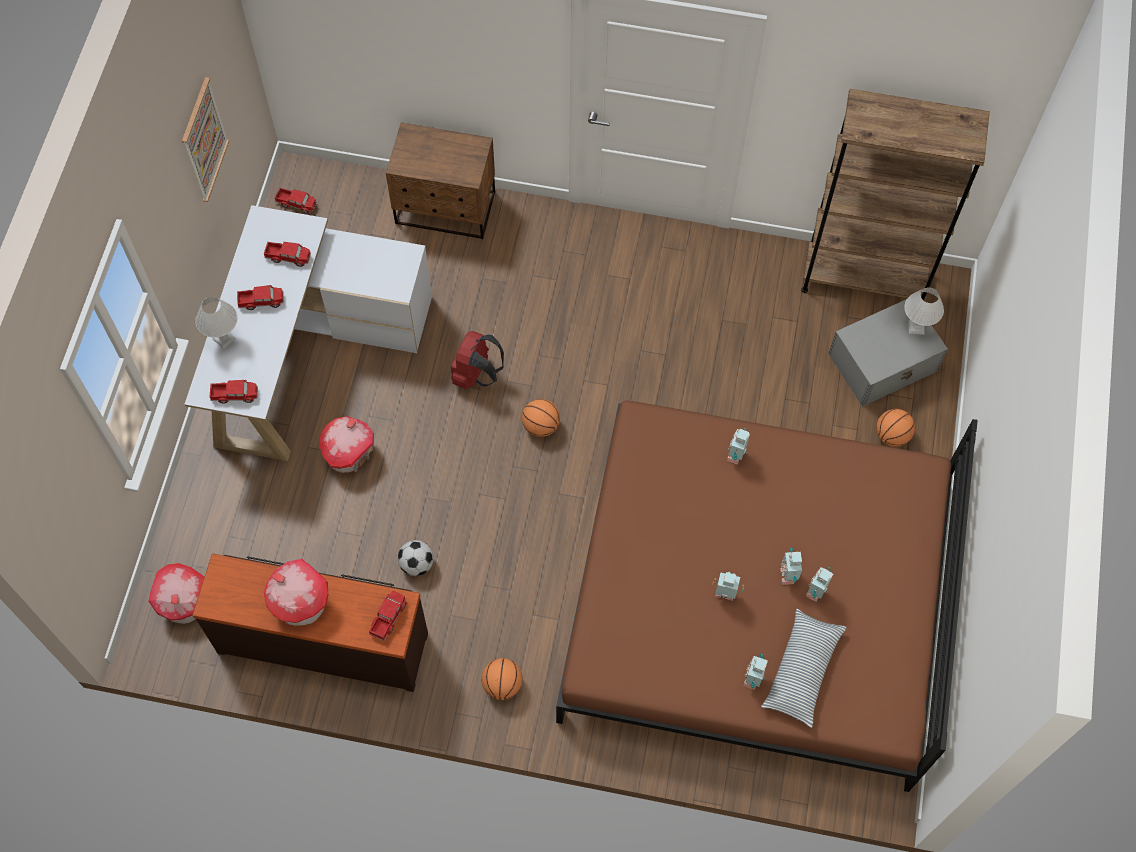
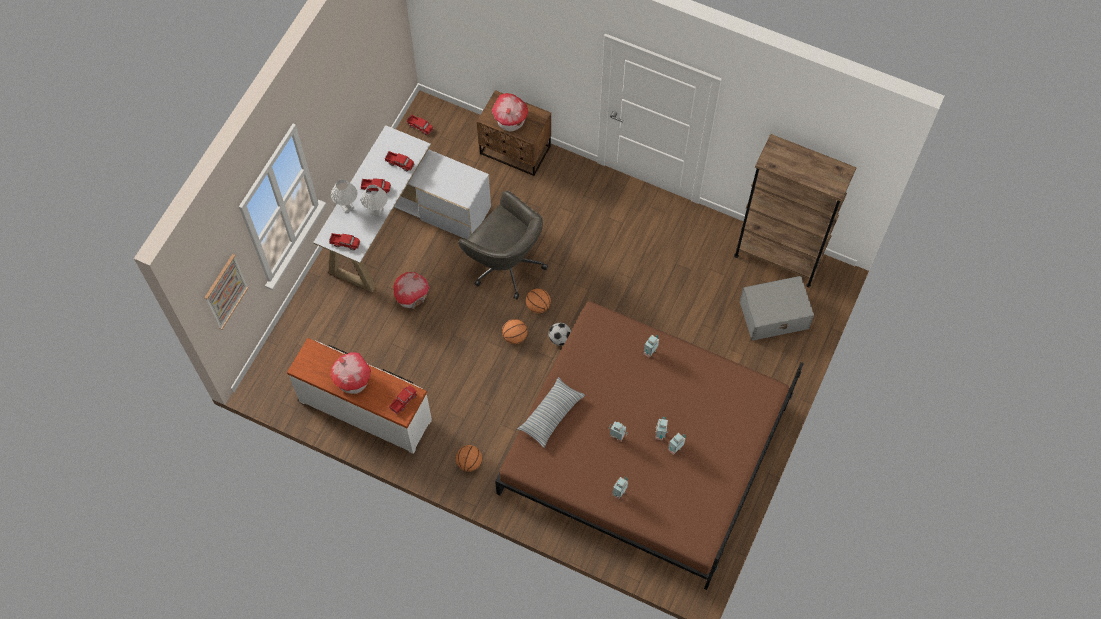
camera: 15 degrees right, 0 degrees up
(185, 602) = (287, 365): toy house -> toy house (510, 120)
(204, 140) = (362, 80): picture -> picture (225, 291)
(323, 640) = (366, 409): brown dresser -> white dresser
(416, 564) = (436, 376): football -> football (559, 338)
(476, 375) = (506, 264): red backpack -> grey office chair
(802, 670) = (652, 495): pillow -> pillow (551, 415)
(891, 435) = (765, 364): basketball -> basketball (515, 336)
(916, 327) = (797, 296): white table lamp -> white table lamp (377, 212)

